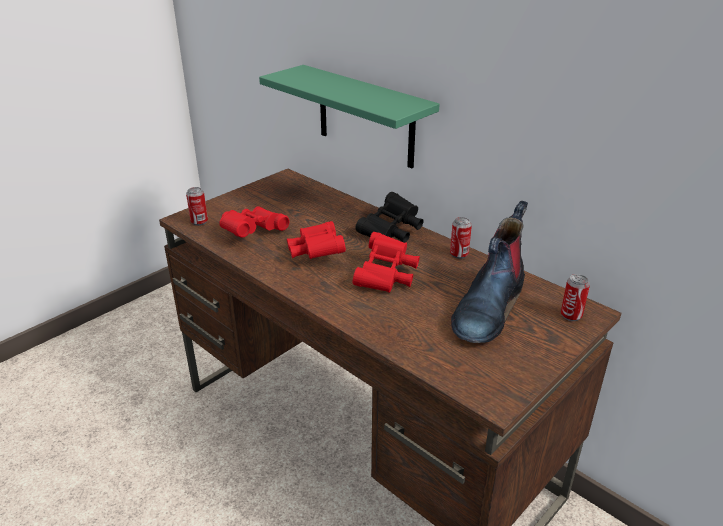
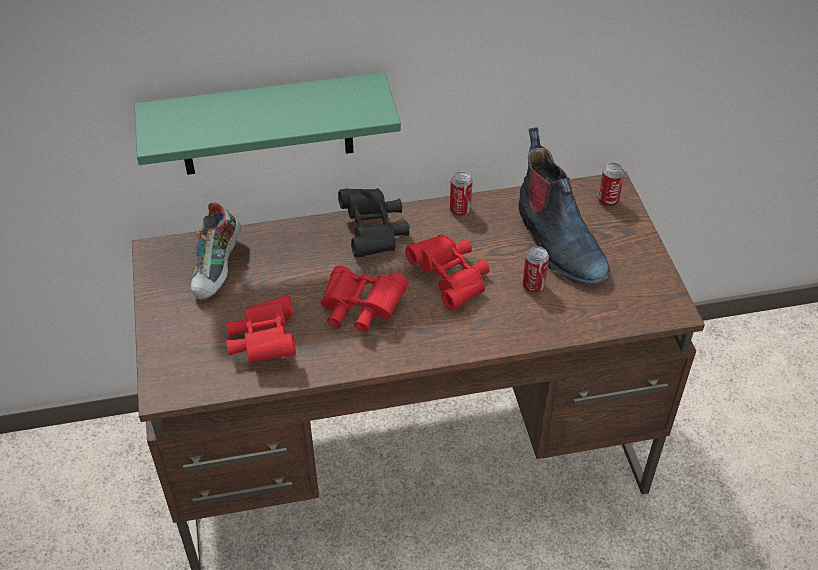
camera: 55 degrees left, 15 degrees up
(199, 222) = (188, 379): can -> can (533, 285)
(295, 197) = (218, 269): none -> shoe

